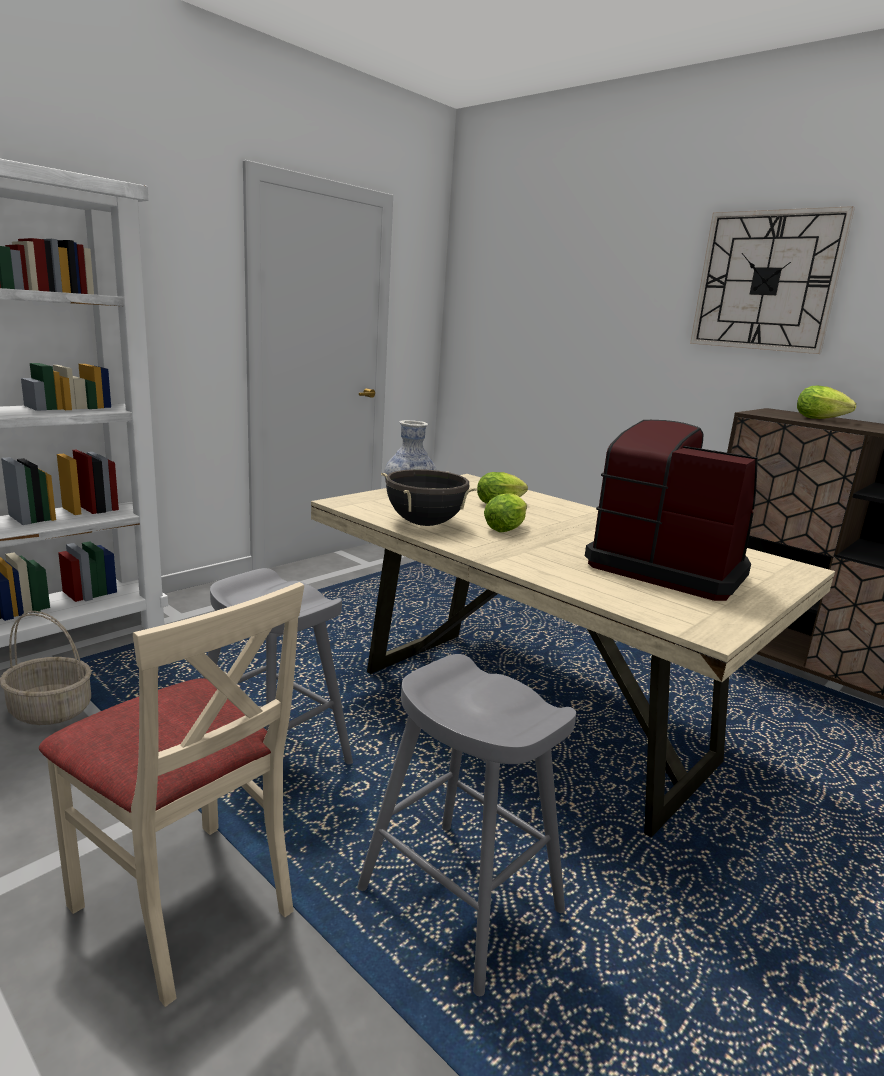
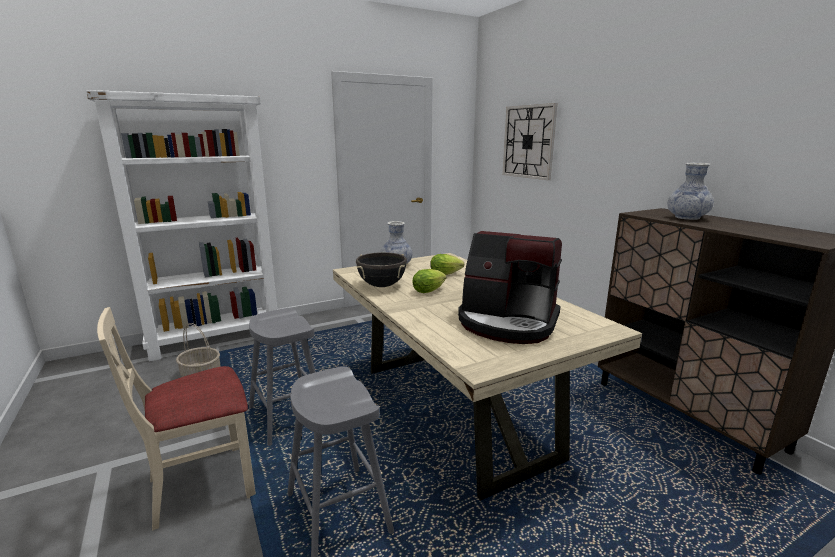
camera: 20 degrees right, 0 degrees up
(185, 904) = (201, 484): beige chair -> beige chair turned 90 degrees clockwise
(667, 568) = (507, 323): coffee machine -> coffee machine turned 150 degrees clockwise
(766, 281) = (660, 115): wall clock -> wall clock (528, 142)
(822, 419) = (687, 218): lettuce -> vase

